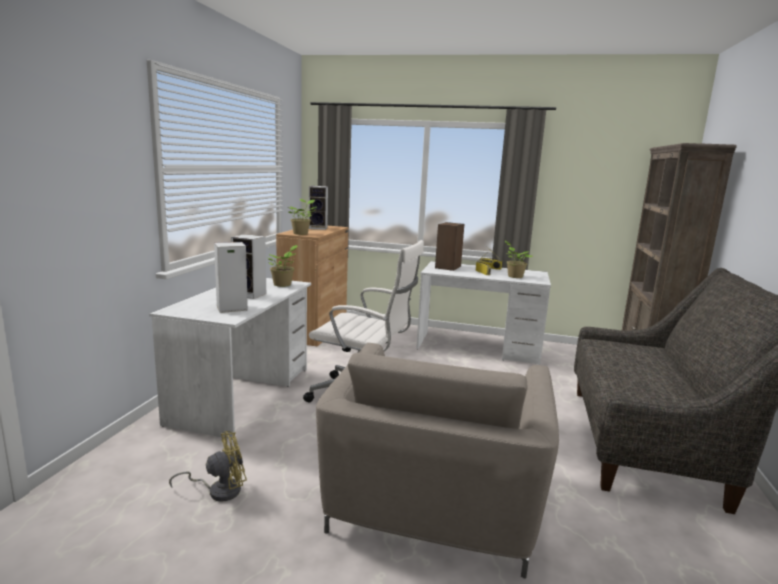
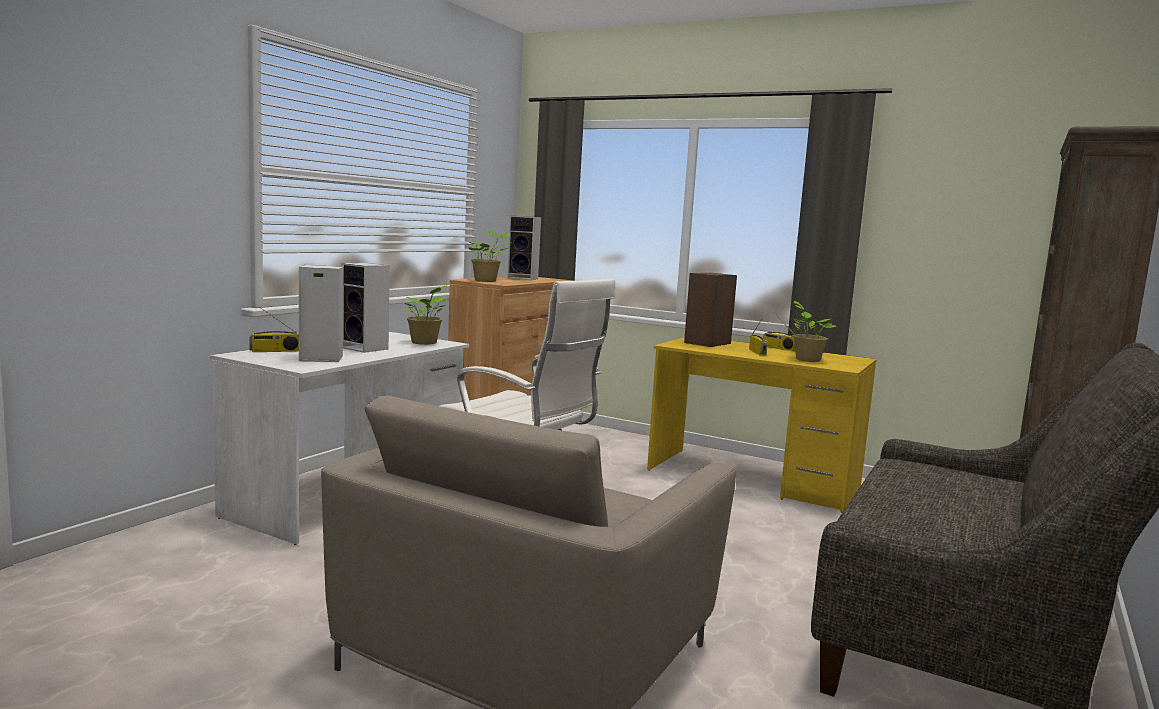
camera: 15 degrees right, 5 degrees down
(191, 304) = (274, 351): none -> radio
(219, 490) = (234, 598): yellow fan -> none
(478, 348) = (753, 478): white desk -> yellow desk

